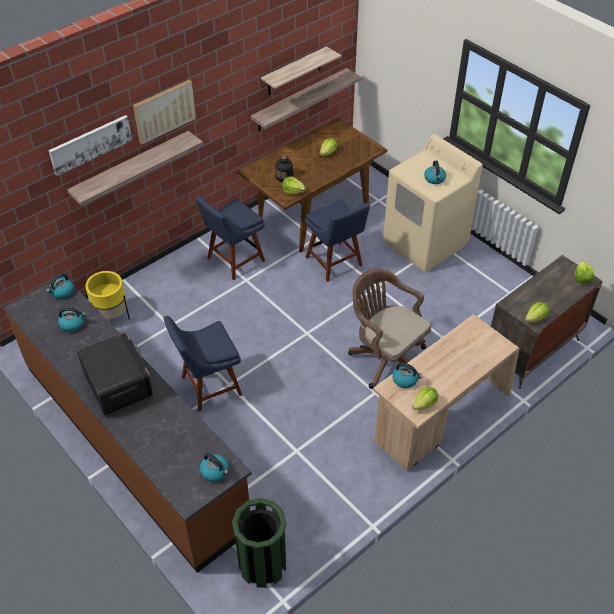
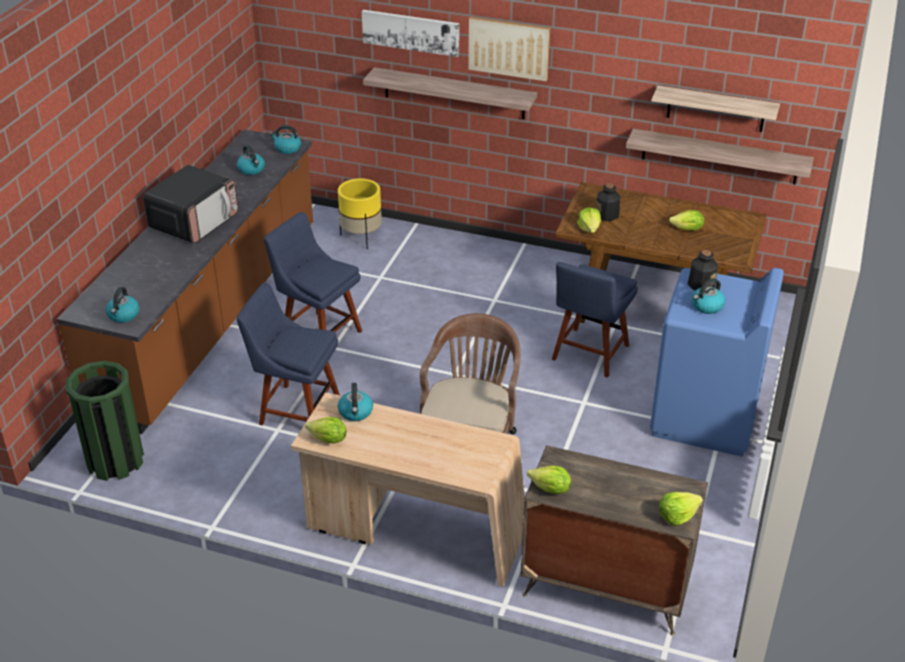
camera: 60 degrees right, 10 degrees down
(233, 261) = (515, 280): blue chair -> blue chair (295, 409)
(412, 171) = (701, 284): none -> bottle
(425, 244) = (705, 418): beige washing machine -> blue washing machine

